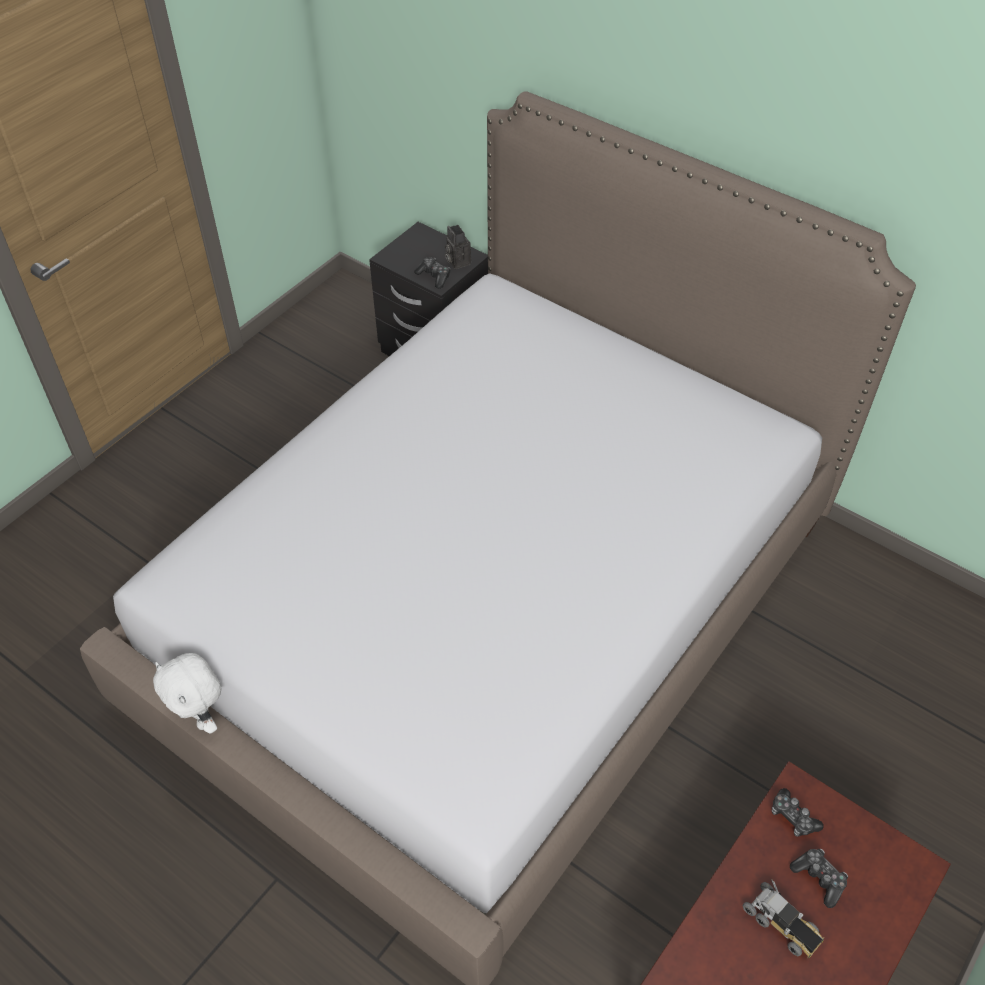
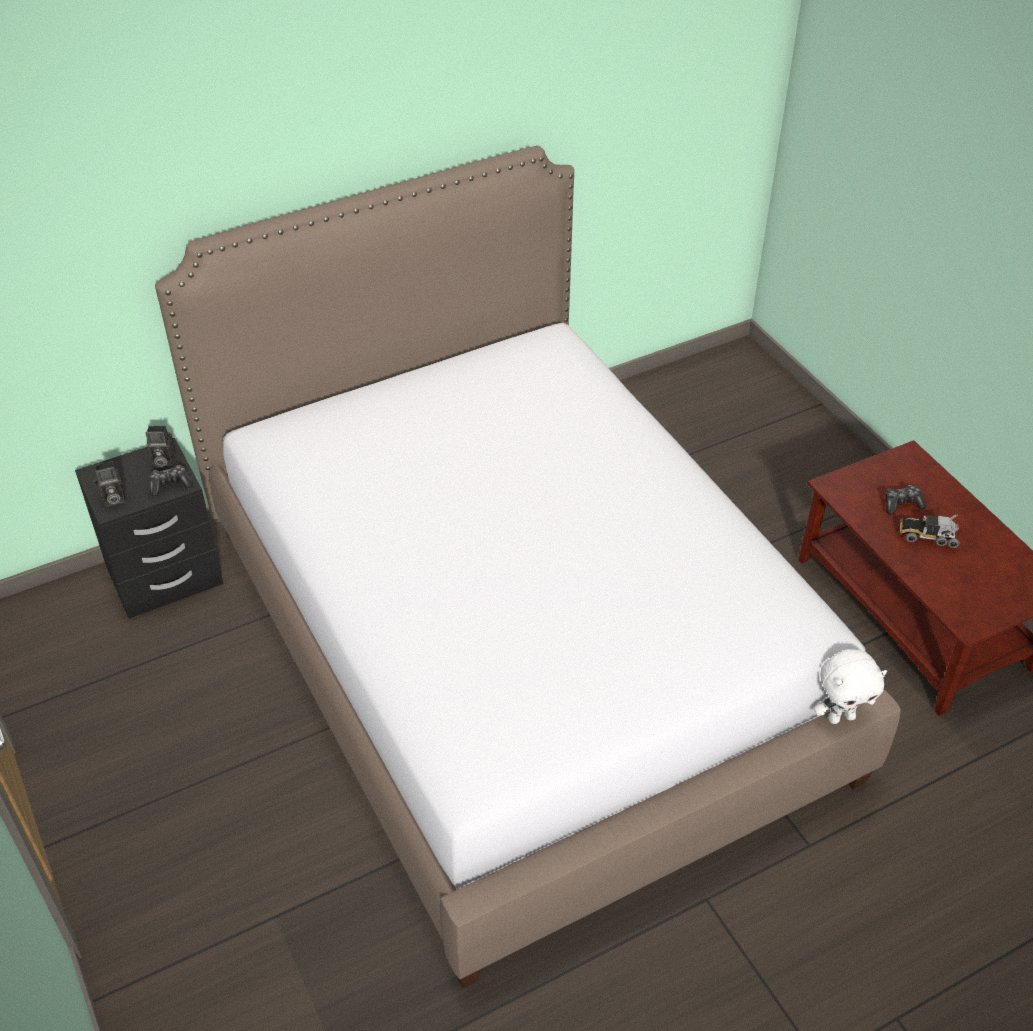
camera: 65 degrees left, 5 degrees down
(202, 718) = (598, 836): white plush toy -> white plush toy (841, 717)
(399, 254) = (112, 499): none -> camera
(782, 924) = (928, 536): toy truck -> toy truck turned 150 degrees counterclockwise
(792, 817) = (852, 497): game controller -> none

